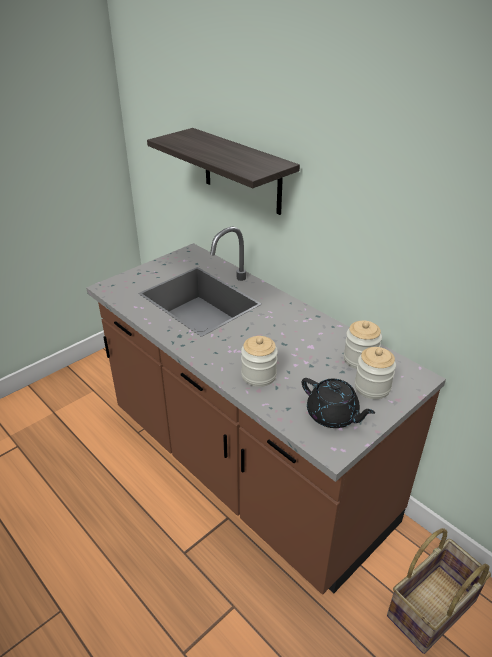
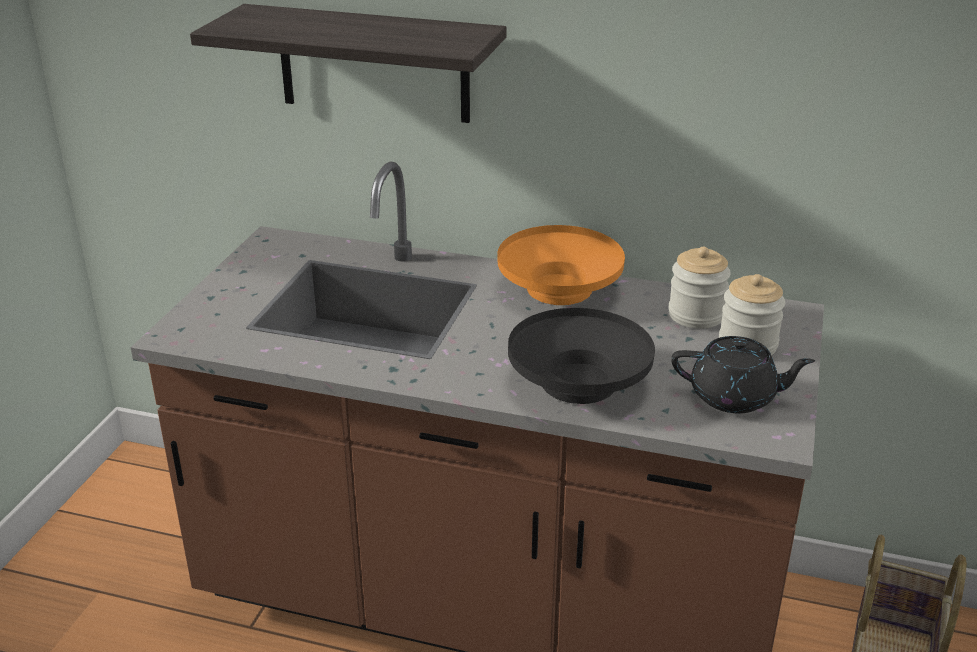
camera: 30 degrees left, 5 degrees down
(258, 375) = (579, 382): jar -> black bowl
(300, 320) = (559, 289): none -> orange bowl

